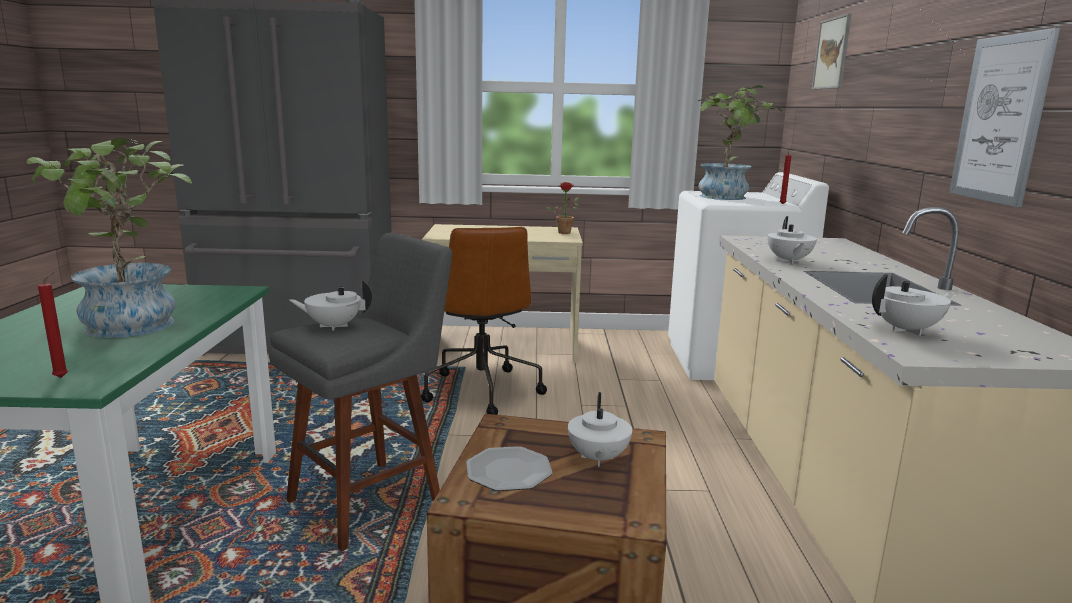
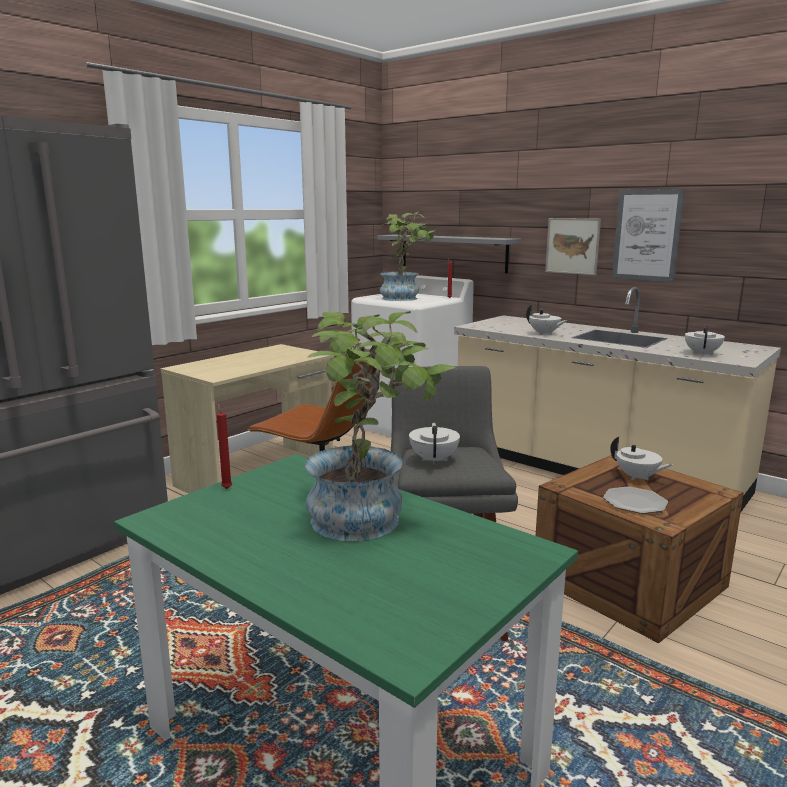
camera: 50 degrees left, 0 degrees up
(63, 377) = (502, 559): red candle -> red candle (226, 488)
(333, 326) = (434, 459): white teapot -> white teapot turned 150 degrees clockwise
(565, 232) = (291, 349): potted plant -> none
(823, 145) = (453, 253): none -> grey shelf
(832, 53) = (449, 187): picture -> picture (572, 246)

